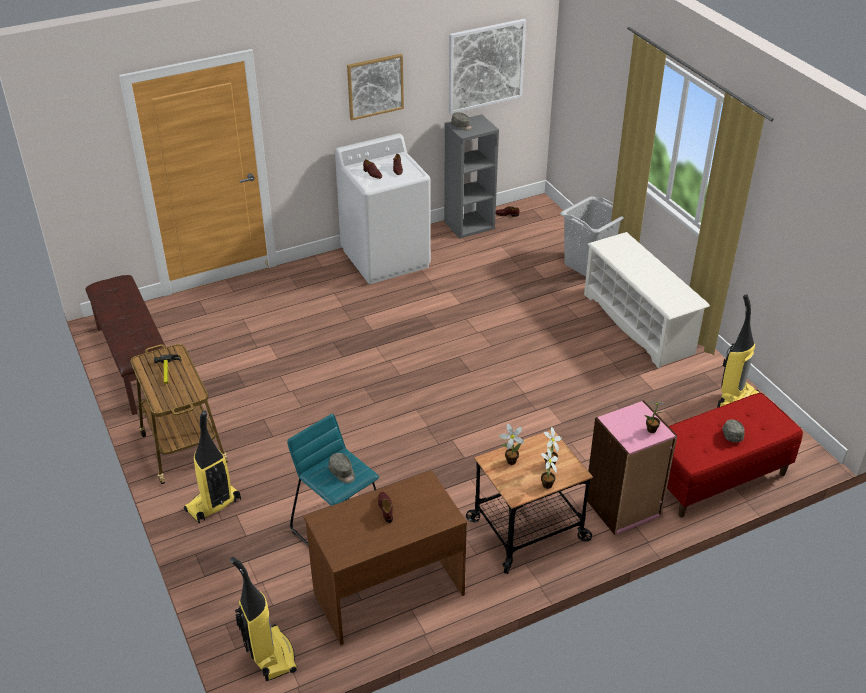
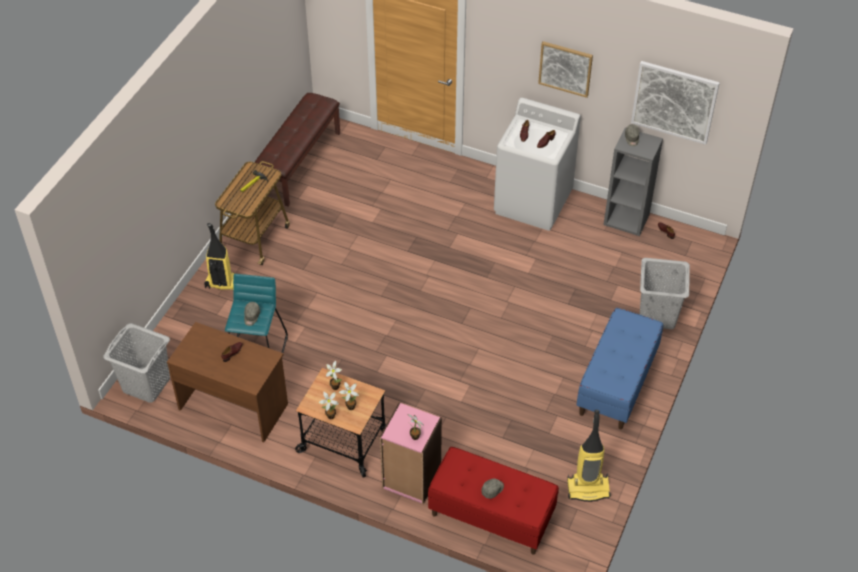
camera: 50 degrees right, 10 degrees up
(270, 655) = (146, 384): vacuum cleaner -> grey laundry basket
(638, 324) = (617, 384): white shoe rack -> blue bench

